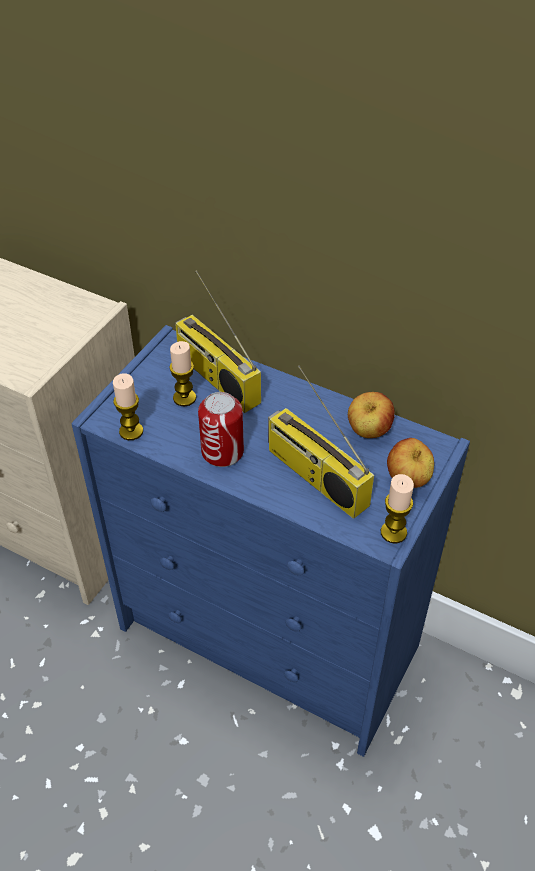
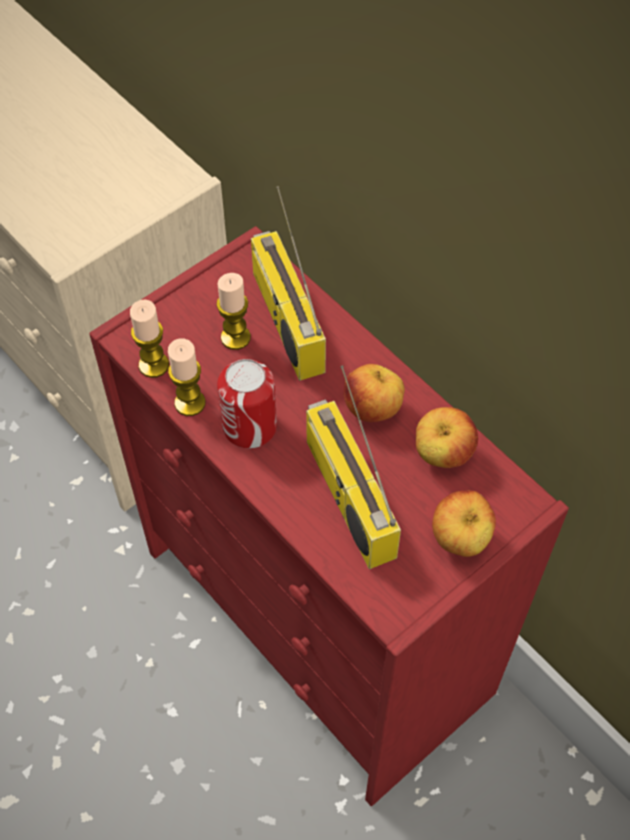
camera: 20 degrees right, 10 degrees up
(272, 638) = (320, 624): blue dresser -> red dresser
(306, 417) = (373, 410): none -> apple
(393, 532) = (409, 605): candle -> candle (190, 403)

